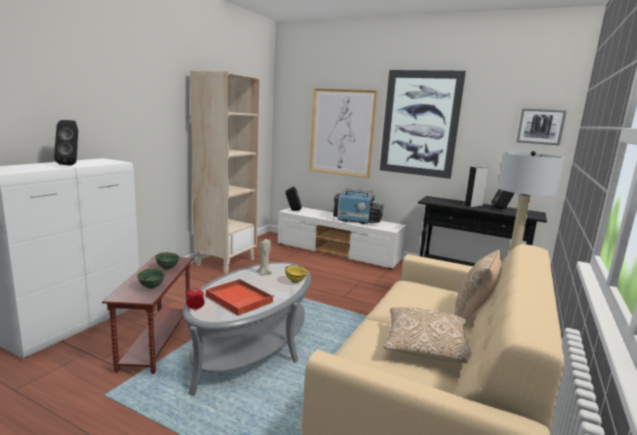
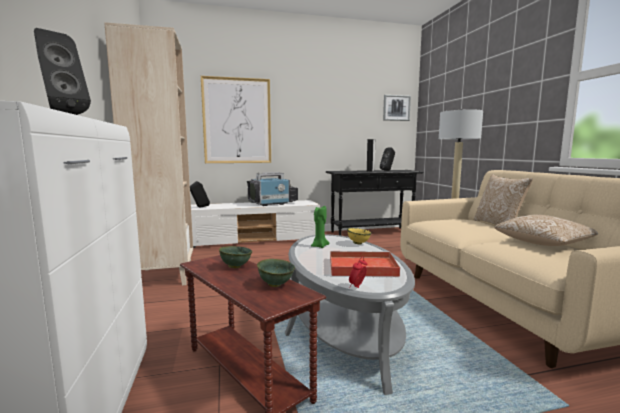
camera: 40 degrees left, 5 degrees down
(264, 273) = (319, 246): beige candle -> green candle
(420, 123) = (311, 109): picture -> none

